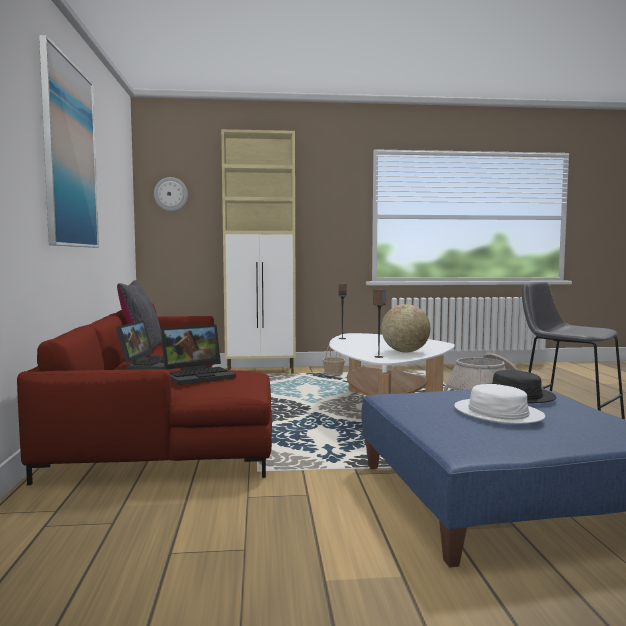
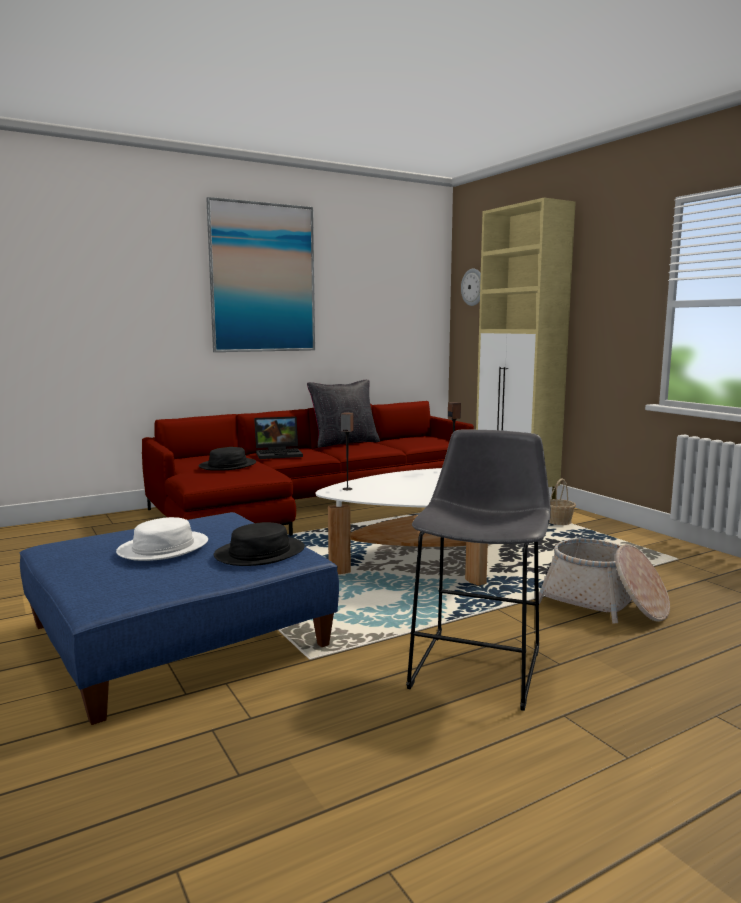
camera: 65 degrees right, 5 degrees up
(199, 375) = (228, 465): laptop -> black hat
(405, 352) = (394, 493): globe -> none

